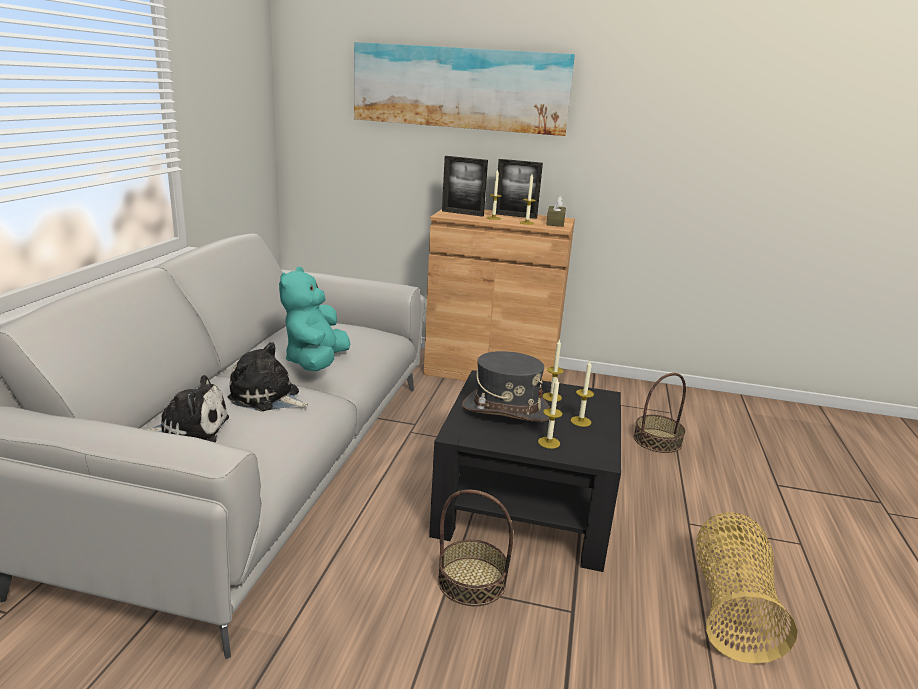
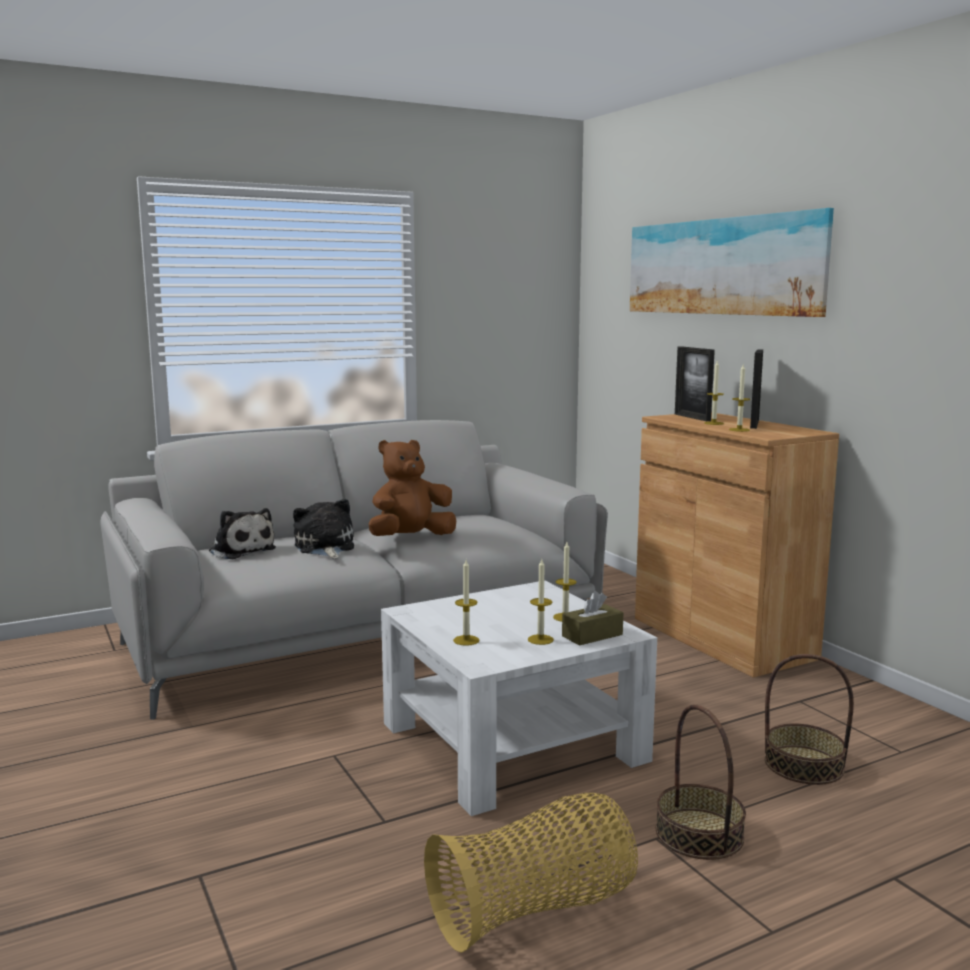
camera: 50 degrees right, 10 degrees down
(316, 363) = (410, 538): turquoise plush toy -> brown plush toy
(472, 581) = (355, 762): basket -> basket (699, 834)
(505, 410) = (492, 611): grey hat -> none
(515, 216) = (754, 424): picture frame -> picture frame turned 135 degrees counterclockwise
(525, 503) = (512, 742): black coffee table -> white coffee table
(555, 223) = (782, 433): brown tissue box -> brown tissue box (592, 635)

